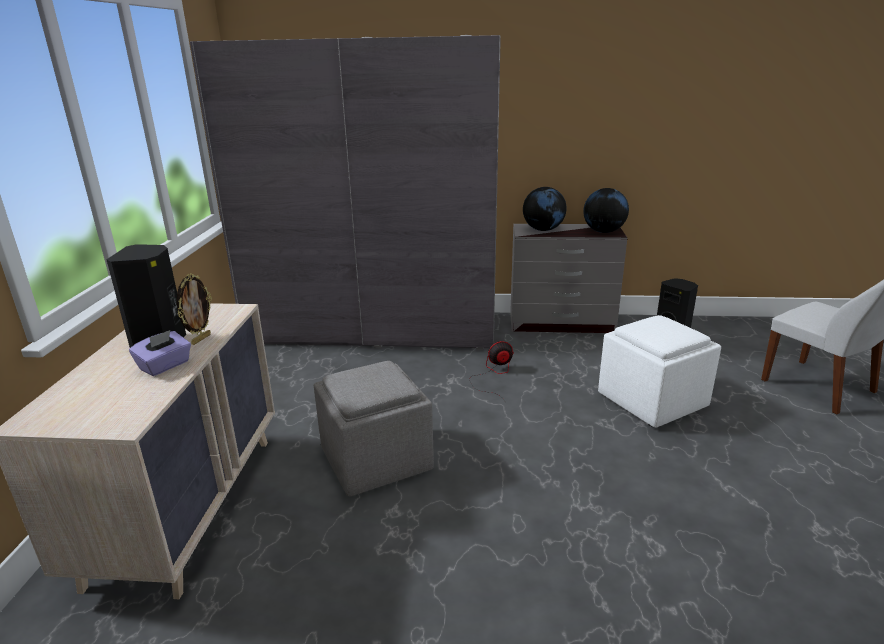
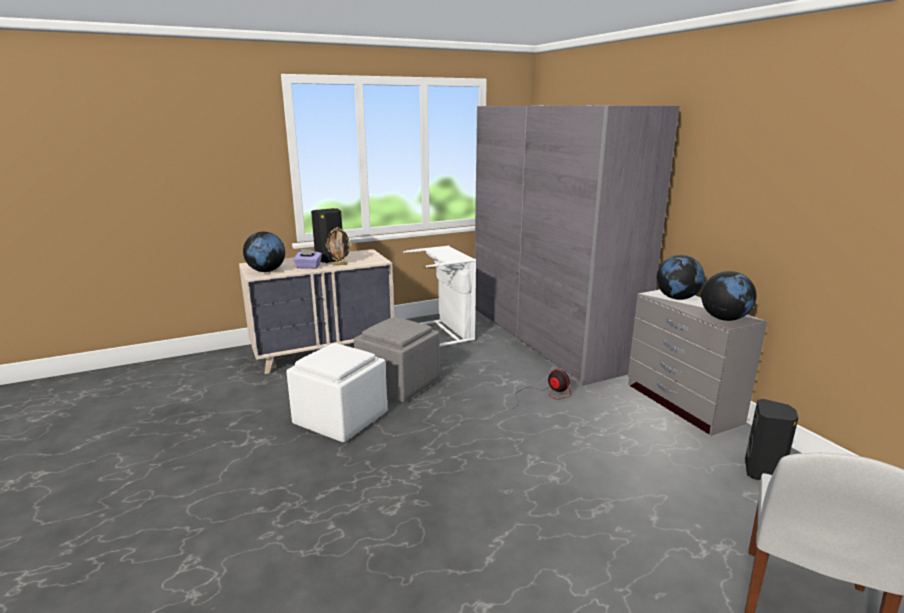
camera: 60 degrees right, 5 degrees down
(115, 409) = (266, 271): none -> globe
(277, 382) = (446, 332): none -> white laundry basket
(650, 401) = (599, 477): white ottoman -> white ottoman (340, 419)

